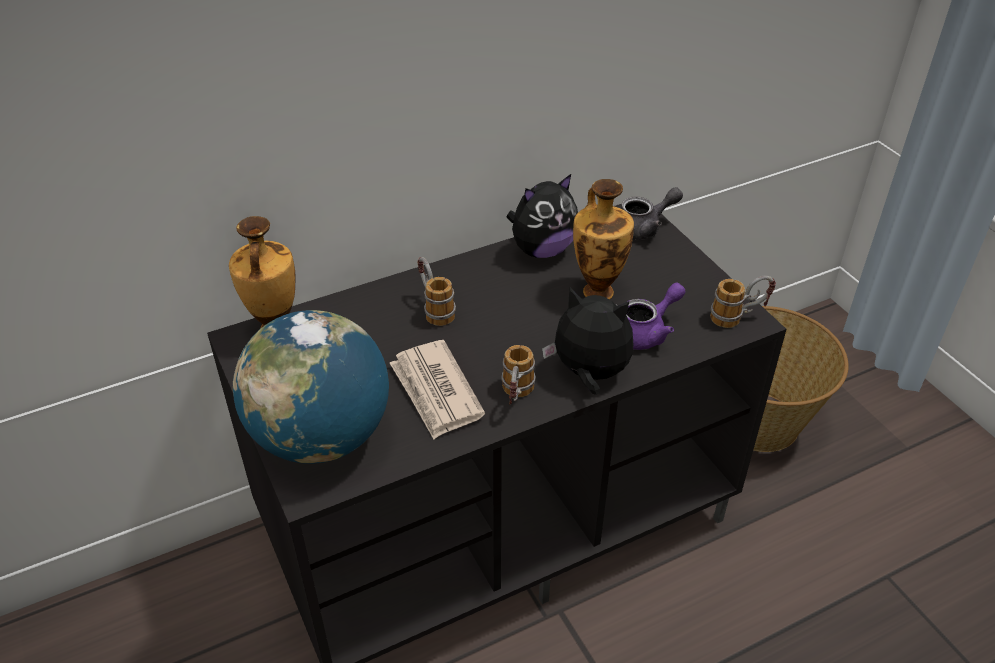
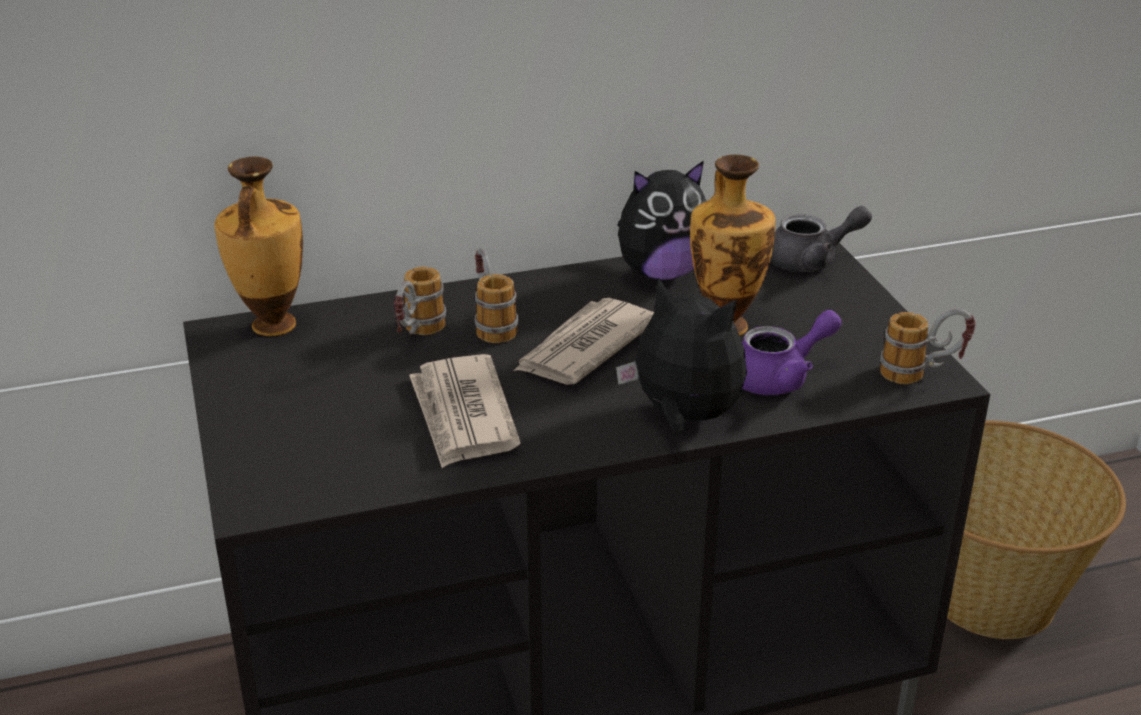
camera: 10 degrees right, 10 degrees down
(321, 437) = (291, 449): globe -> none
(505, 322) = (584, 347): none -> newspaper
(516, 397) = (572, 432): mug -> mug (417, 335)

